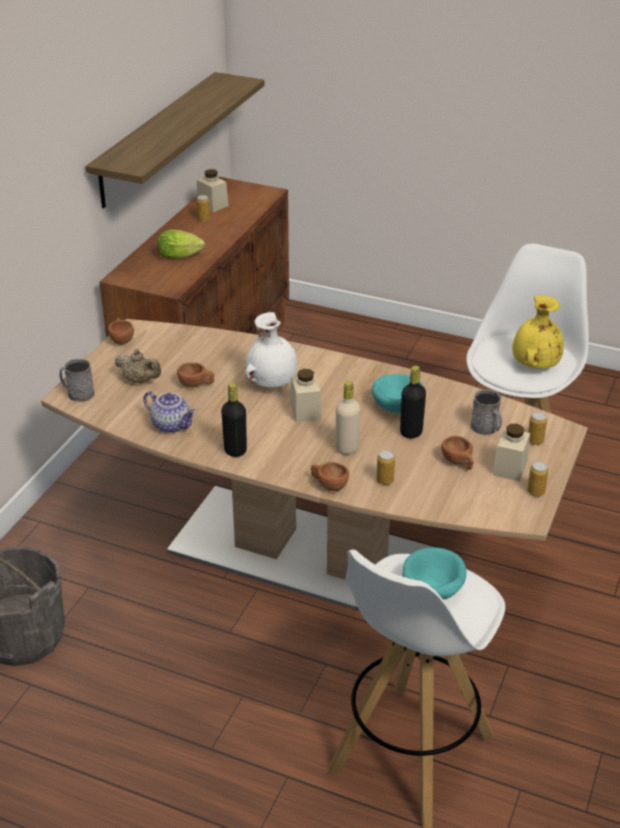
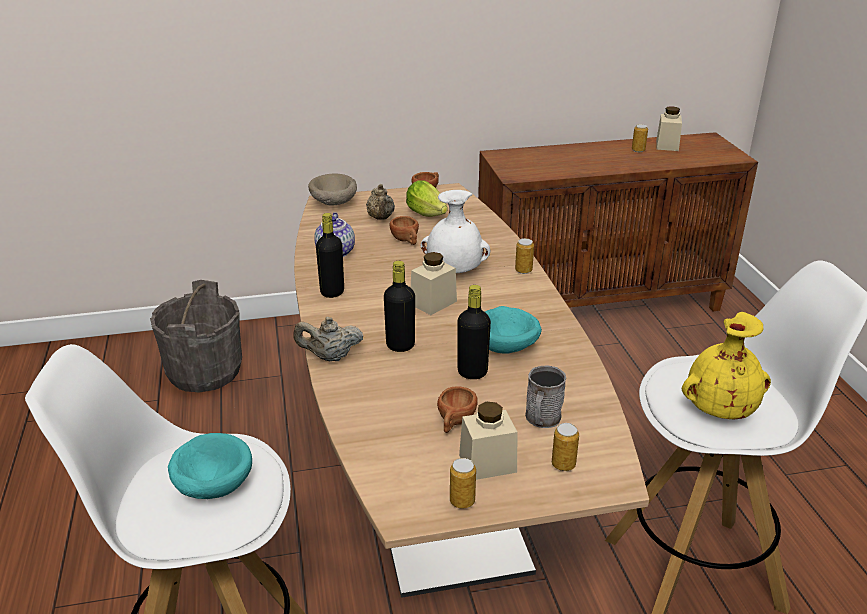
camera: 55 degrees right, 5 degrees down
(77, 393) = (333, 204): grey mug -> beige bowl
(157, 139) = (620, 51): shelf -> none
(182, 256) = (567, 163): lettuce -> lettuce (428, 215)
(328, 485) = (330, 357): brown cup -> beige teapot
(347, 448) = (400, 345): beige bottle -> black bottle
(385, 480) = (371, 386): can -> can (523, 270)

